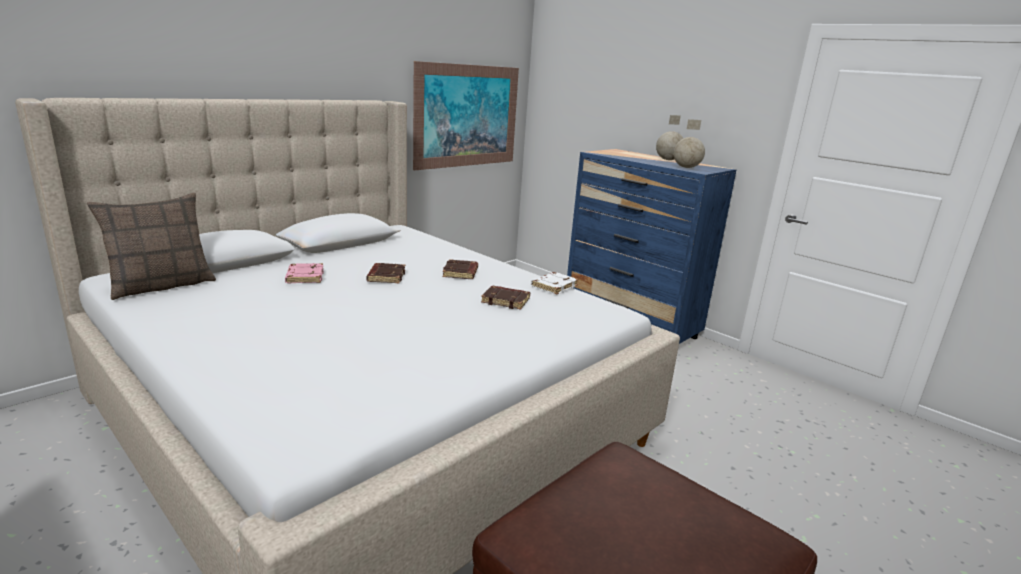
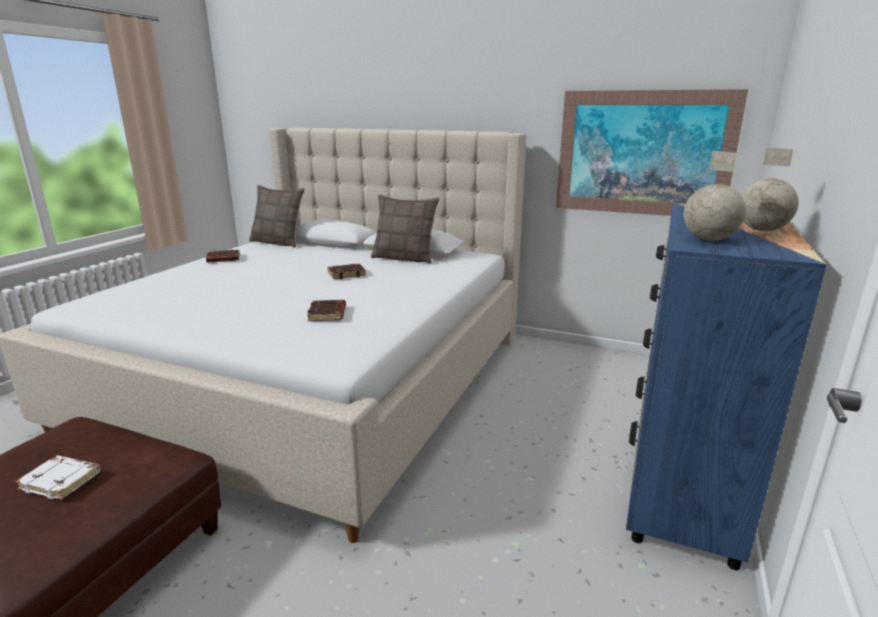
camera: 70 degrees right, 0 degrees up
(304, 277) = (322, 259): pink book -> none
(362, 249) = (404, 258): none -> pillow
(461, 273) = (383, 290): brown book -> brown book (223, 259)
(554, 286) = (391, 325): white book -> white book (62, 480)

